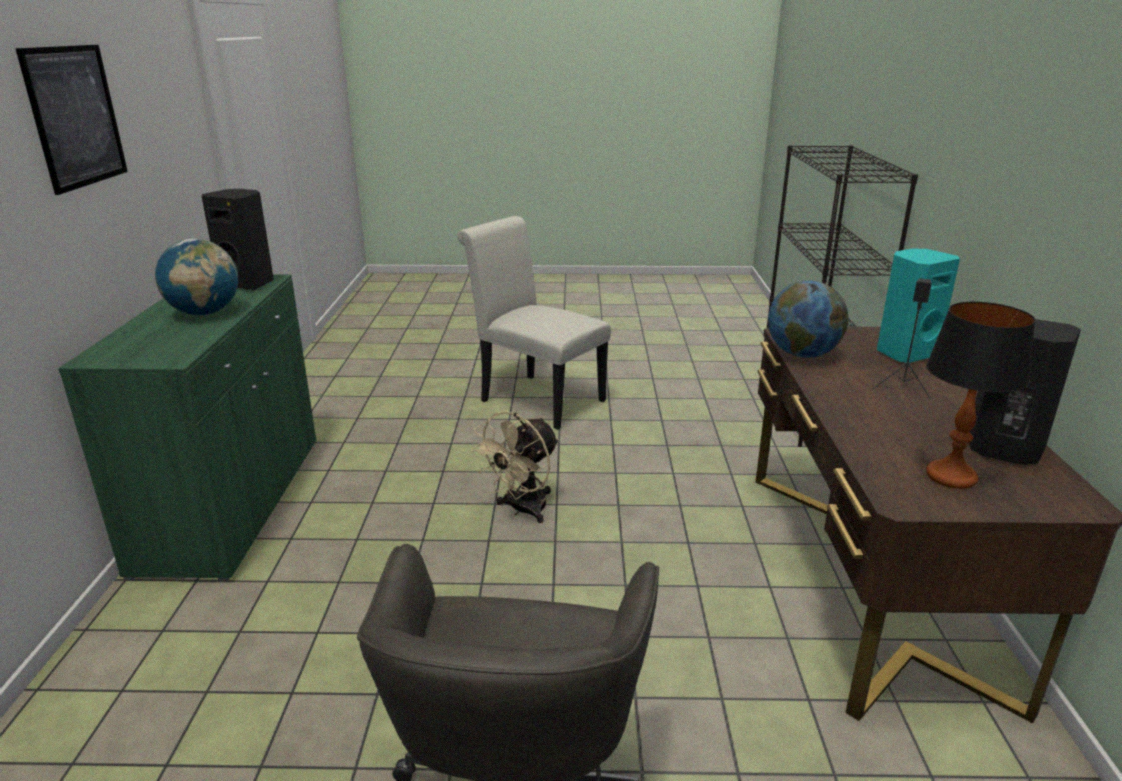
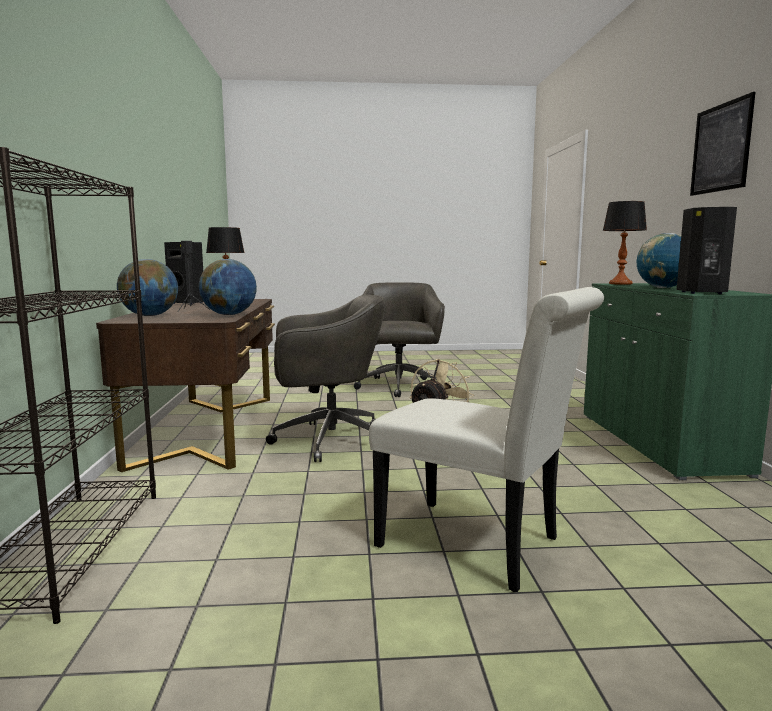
camera: 175 degrees right, 15 degrees down
(158, 356) = (620, 283): none -> table lamp
(666, 530) = (327, 440): none -> grey office chair
(904, 353) = (150, 316): turquoise speaker -> globe

